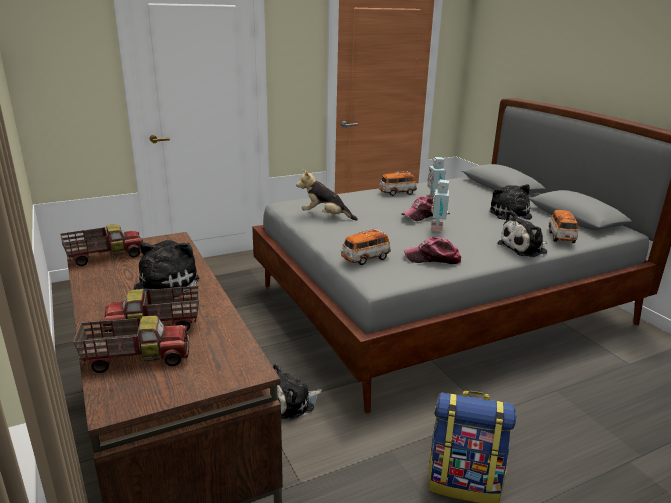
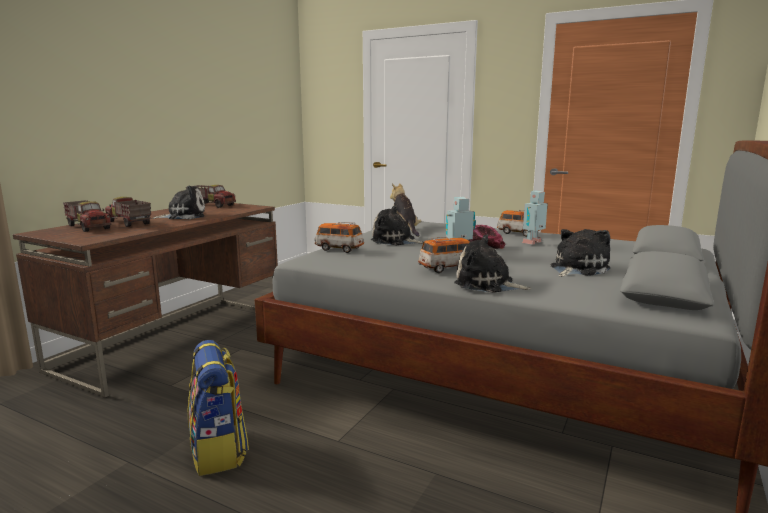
camera: 55 degrees right, 10 degrees down
(293, 403) = (259, 356): plush toy -> plush toy (395, 241)
(432, 258) = (380, 262): cap -> none
(561, 237) = (563, 291): toy car -> toy car (446, 268)

